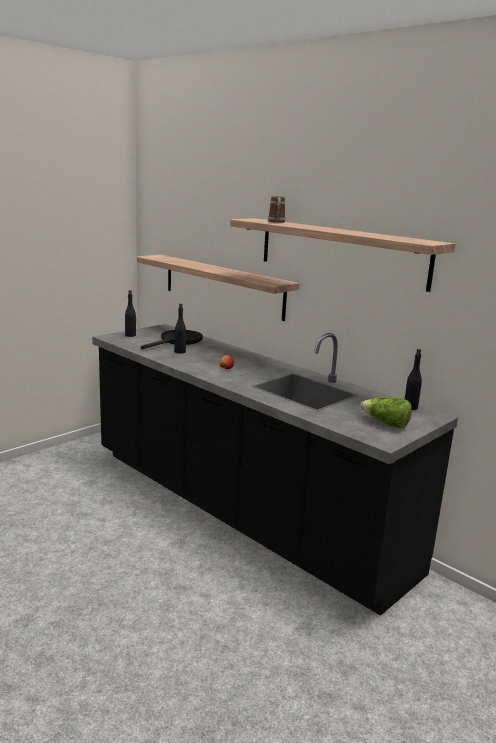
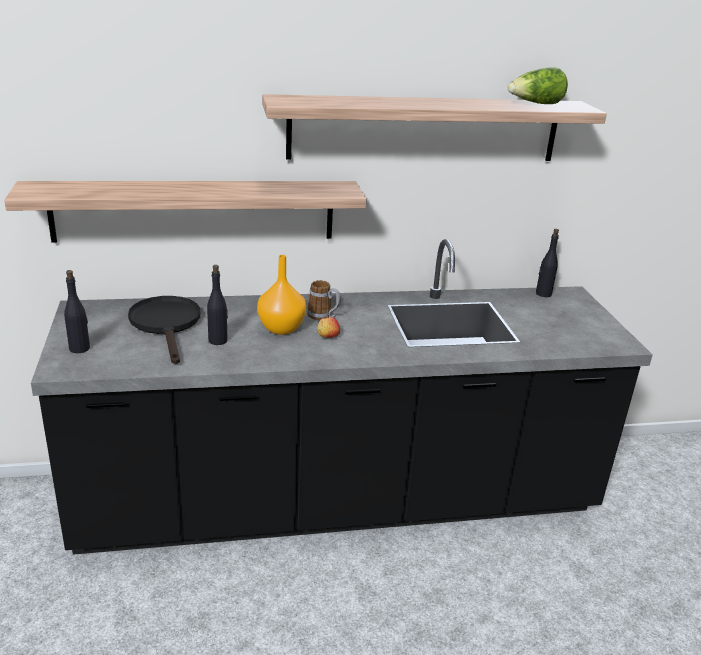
camera: 55 degrees left, 10 degrees up
(216, 359) = (281, 328): none -> orange vase
(276, 222) = (332, 100): mug -> mug (323, 316)
(386, 424) = (579, 324): lettuce -> lettuce (535, 104)

